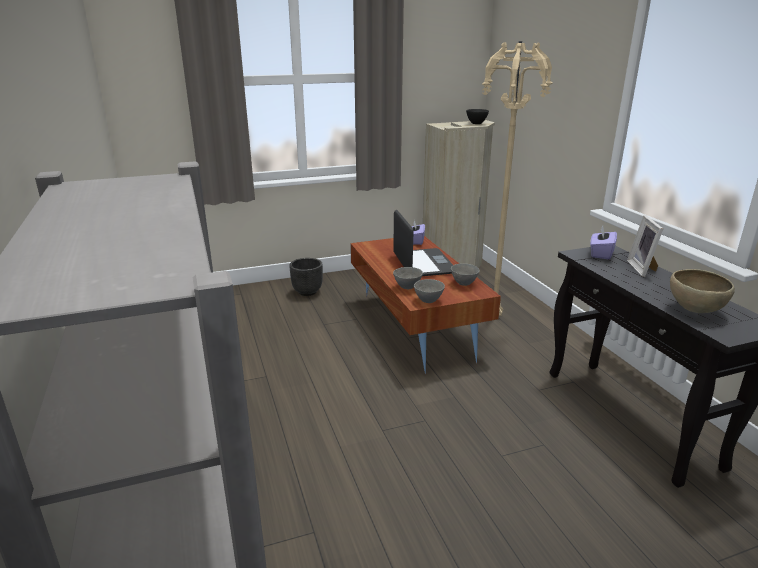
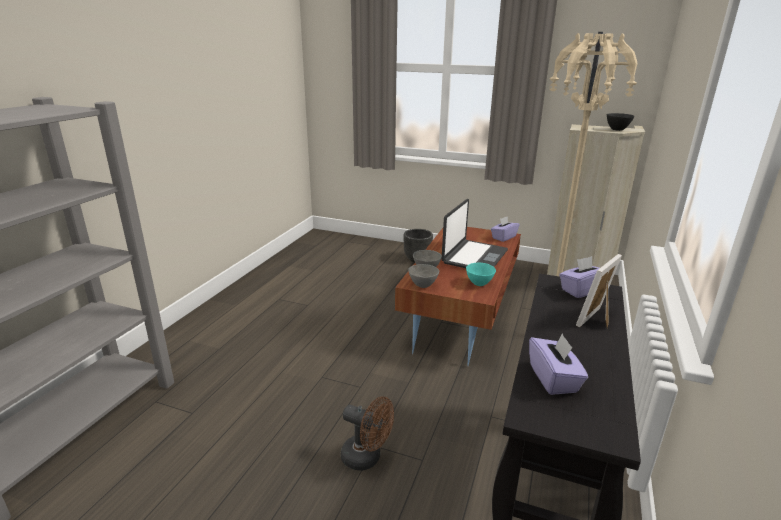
camera: 40 degrees right, 0 degrees up
(464, 283) = (479, 284): grey bowl -> turquoise bowl
(510, 467) = (367, 458): none -> brown fan
(694, 311) = (554, 379): brown bowl -> purple tissue box

